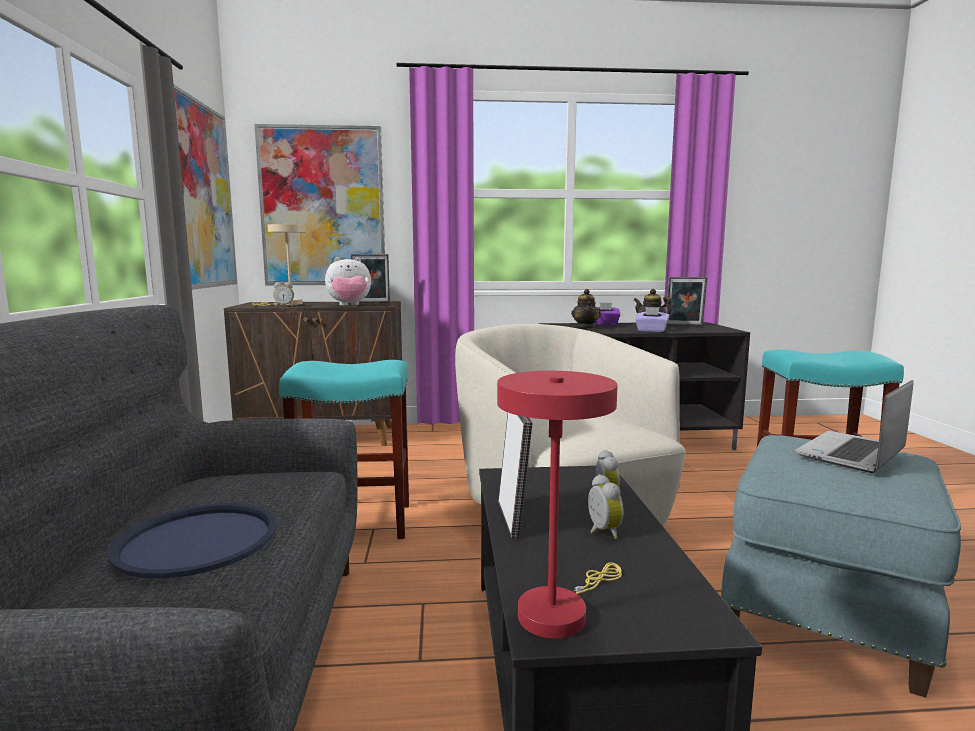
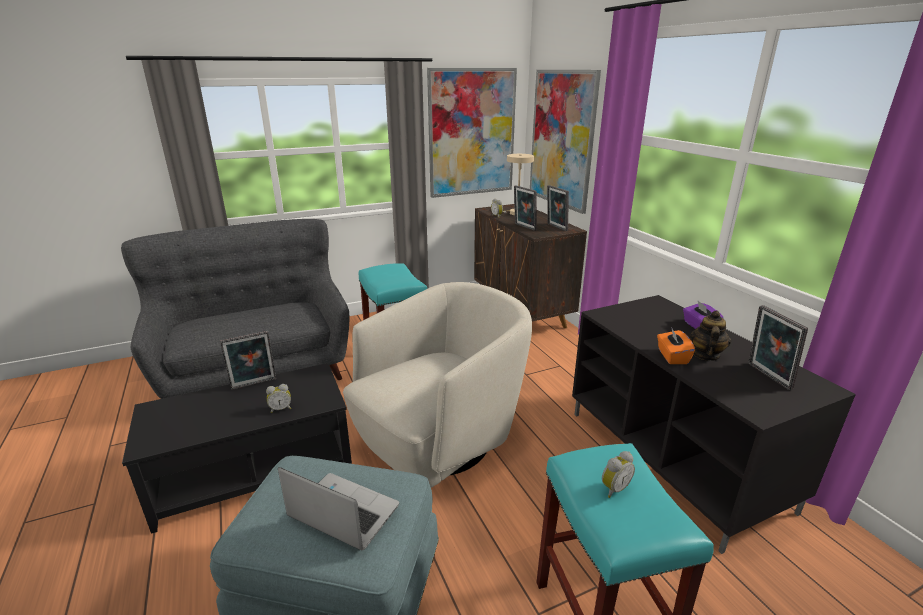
camera: 70 degrees right, 15 degrees up
(197, 541) = (236, 324): blue tray -> none
(349, 305) = (524, 227): plush toy -> picture frame
(559, 611) = (163, 409): red table lamp -> none
(585, 327) = (650, 320): teapot -> none
(601, 532) = (237, 412): alarm clock -> alarm clock (613, 488)
(651, 331) = (672, 356): purple tissue box -> orange tissue box

